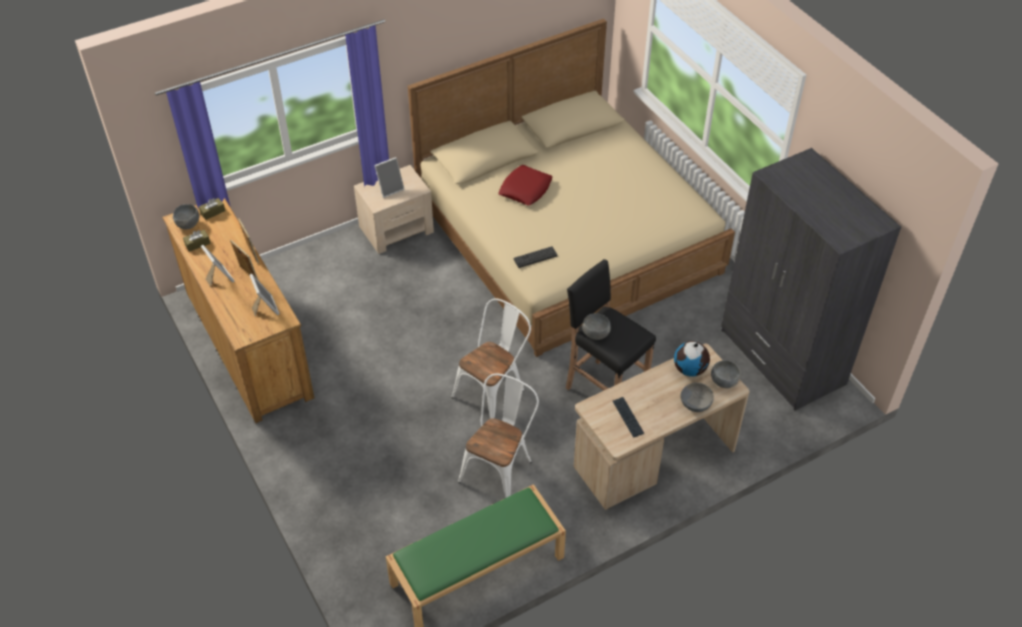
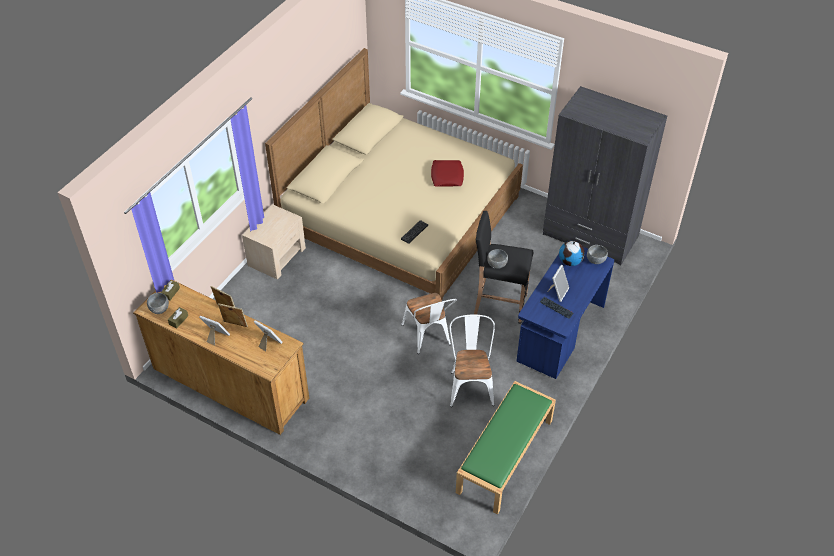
camera: 30 degrees left, 0 degrees up
(390, 189) = (271, 226): picture frame -> picture frame (558, 292)
(493, 391) = (428, 337): white chair -> white chair turned 150 degrees clockwise
(525, 189) = (372, 189): red pillow -> red pillow (447, 176)
(653, 457) = (560, 333): beige desk -> blue desk
(695, 403) = (589, 281): grey bowl -> none

